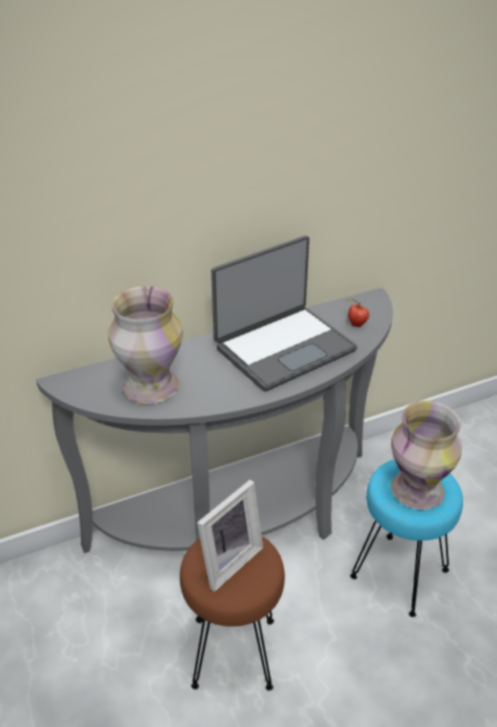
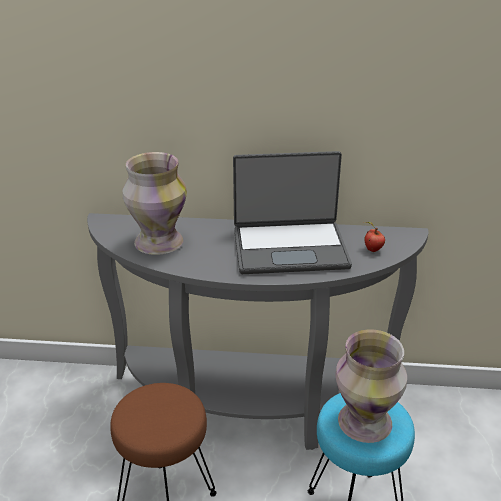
camera: 30 degrees right, 5 degrees down
(227, 560) = (156, 407): picture frame -> none

